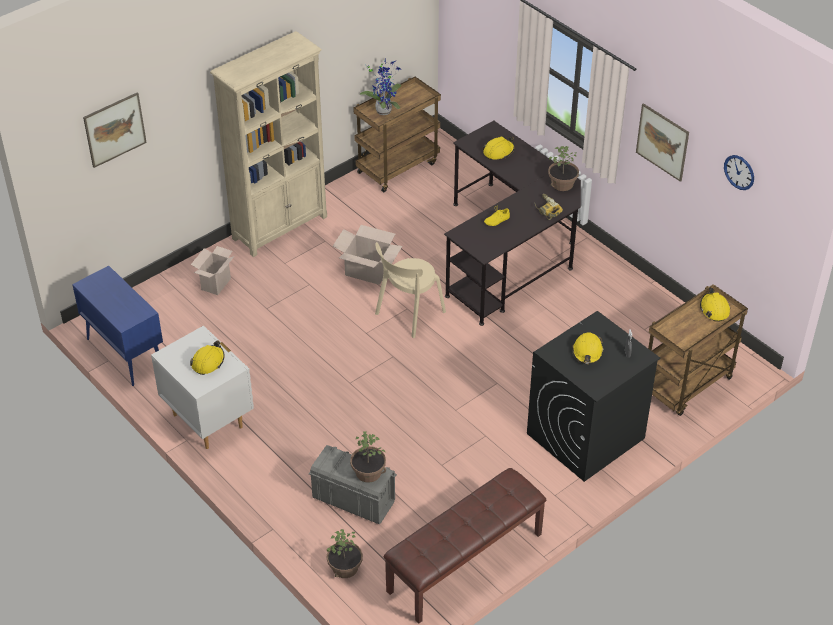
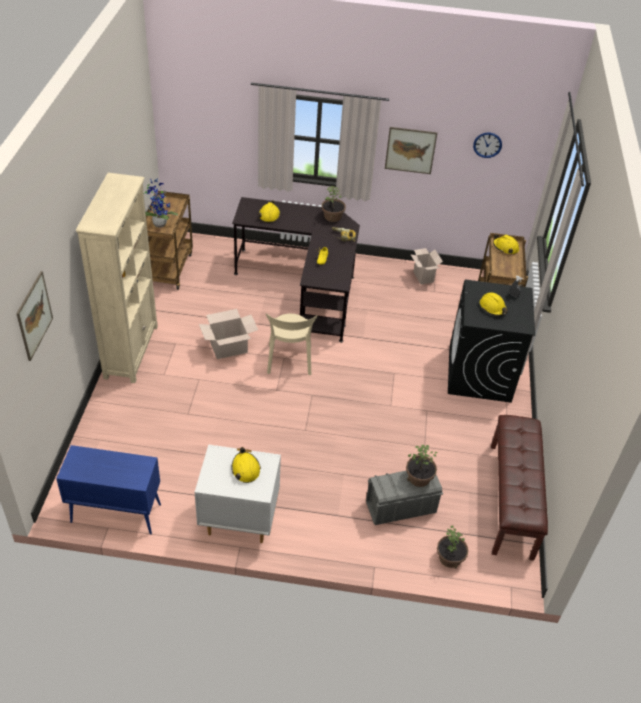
camera: 45 degrees left, 0 degrees up
(215, 283) = (128, 418): cardboard box -> cardboard box (422, 276)

